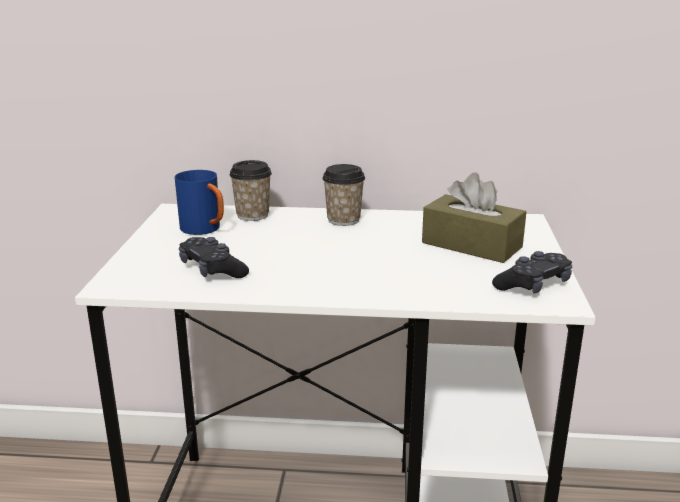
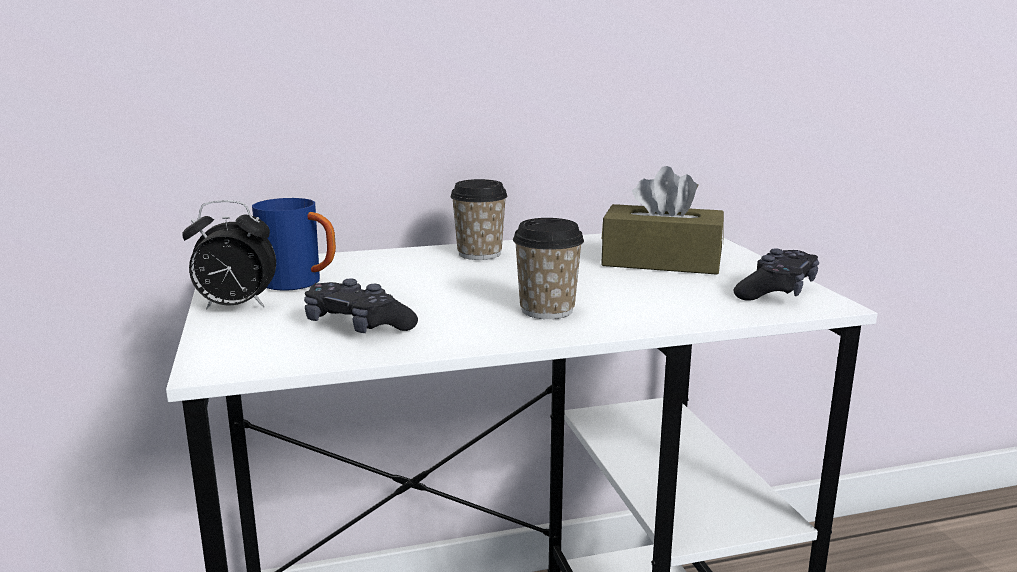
camera: 20 degrees left, 5 degrees down
(152, 243) = (235, 307): none -> alarm clock
(252, 215) = (352, 261): cup -> cup (547, 310)

